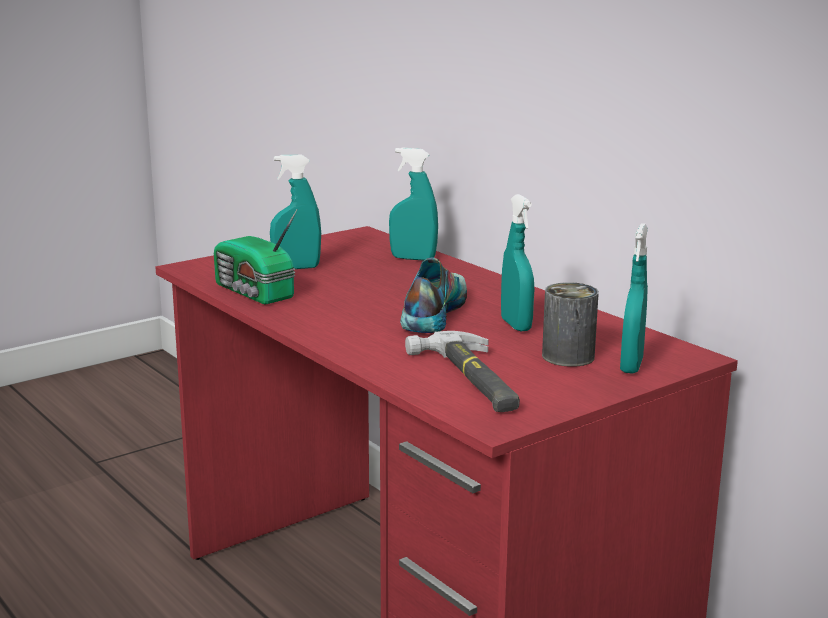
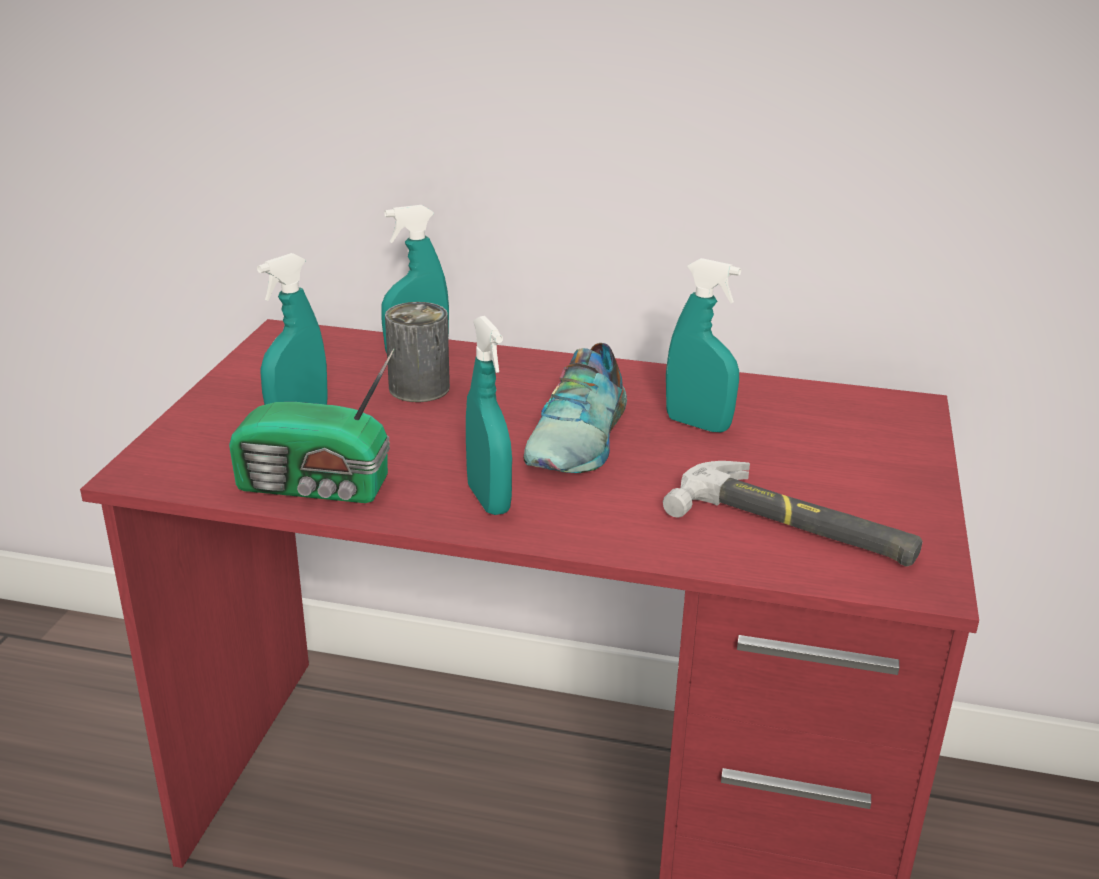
camera: 40 degrees left, 10 degrees up
(431, 312) = (582, 438): shoe -> shoe turned 135 degrees counterclockwise
(568, 356) = (819, 451): can -> can (419, 388)
(631, 366) = (889, 440): turquoise spray bottle -> turquoise spray bottle (488, 500)

